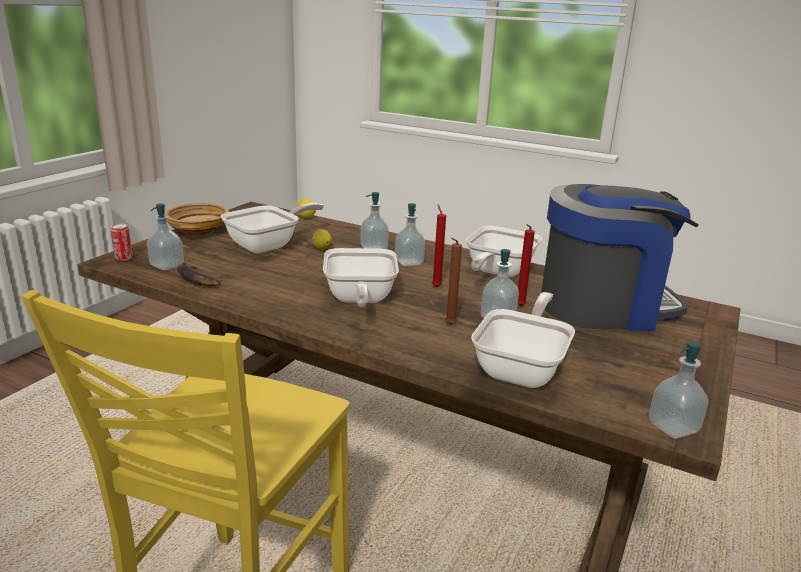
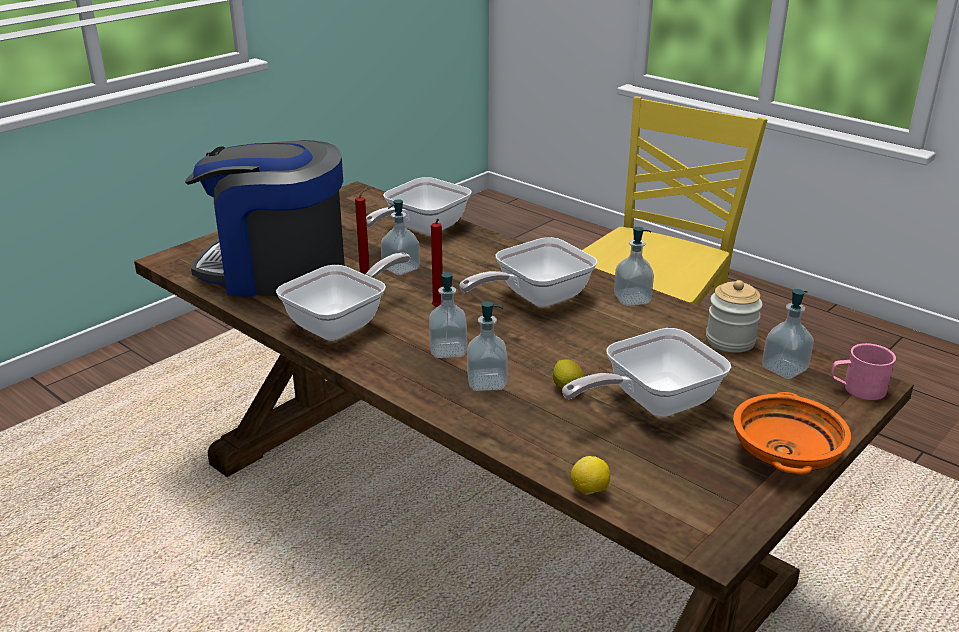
camera: 165 degrees left, 5 degrees up
(123, 258) = (857, 389): can -> pink mug
(196, 279) = (730, 341): banana -> jar
(198, 231) = (786, 455): beige bowl -> orange bowl
(359, 300) = (535, 298): frying pan -> frying pan turned 135 degrees counterclockwise
(449, 325) = (455, 265): brown candle -> none
(673, 427) = (358, 194): soap dispenser -> soap dispenser (632, 299)

